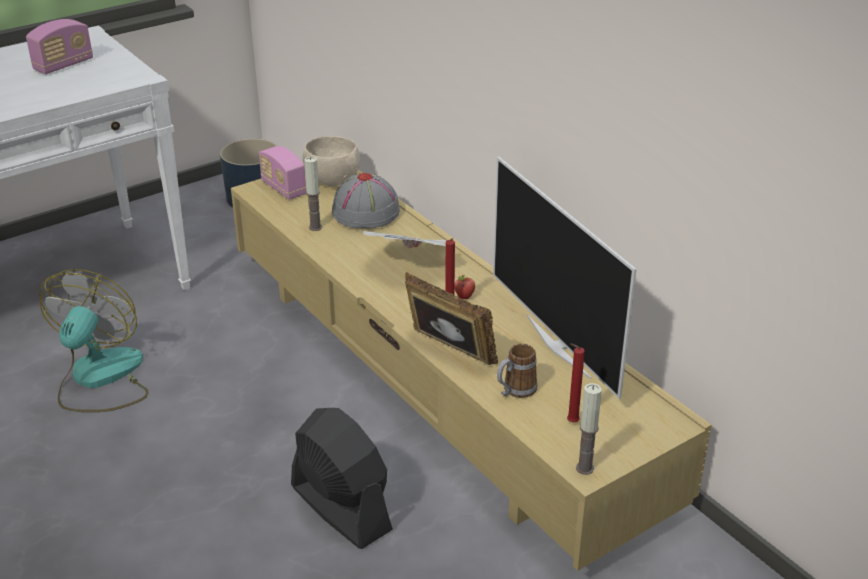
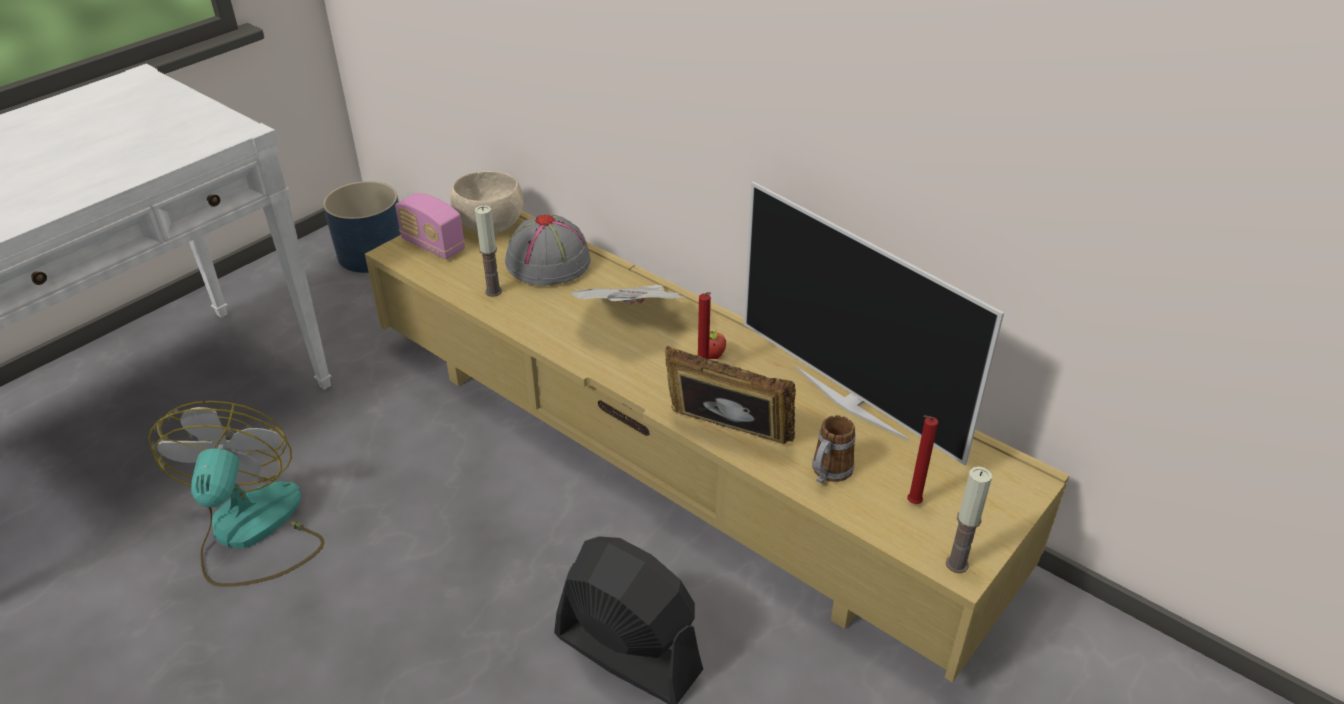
camera: 15 degrees left, 5 degrees up
(63, 65) = (118, 125): radio -> none

